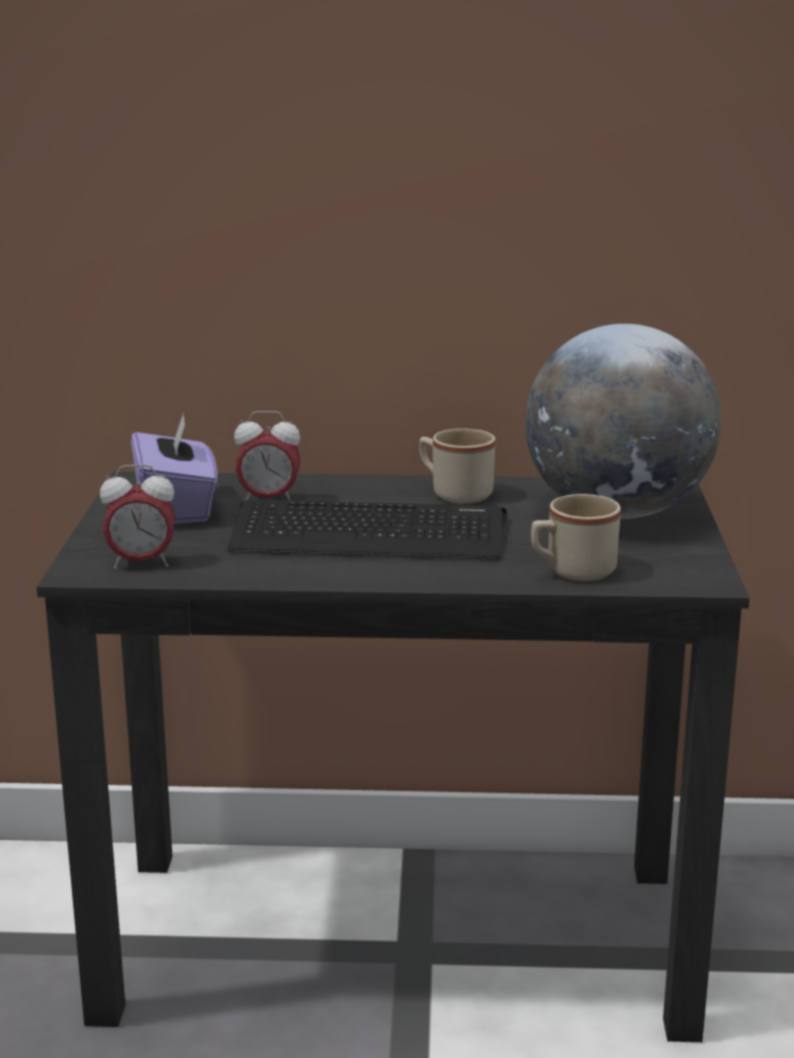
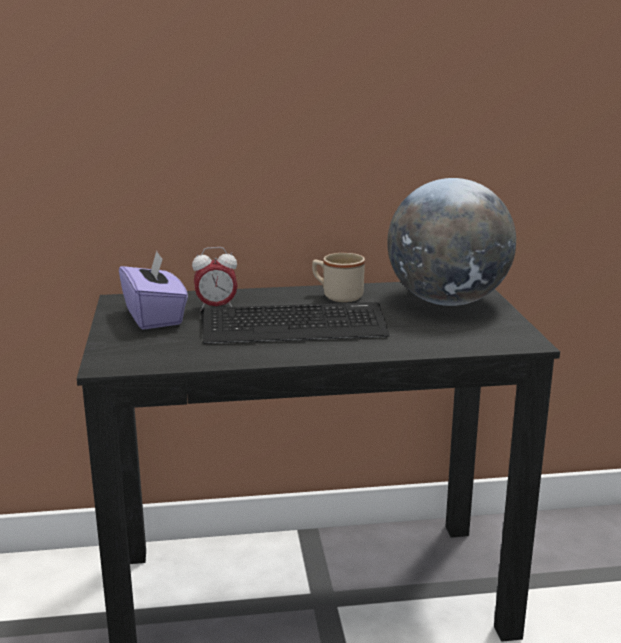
camera: 10 degrees left, 0 degrees up
(141, 563) = (146, 356): alarm clock -> none
(571, 572) = (439, 342): beige mug -> none

